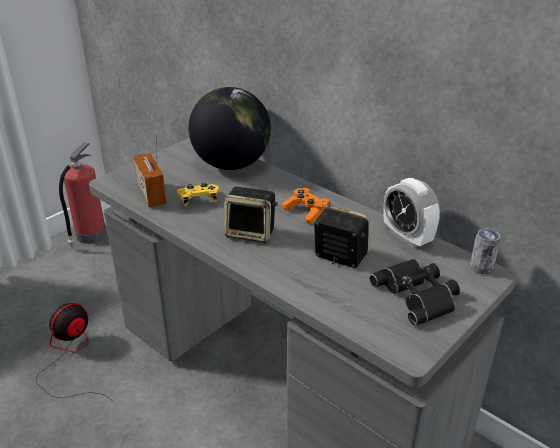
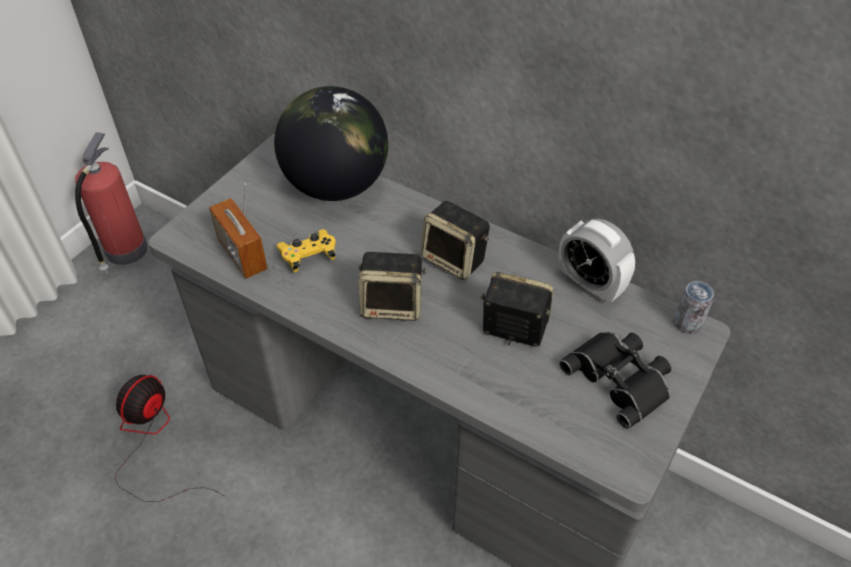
camera: 10 degrees left, 15 degrees up
(306, 212) = (455, 259): orange game controller -> speaker

